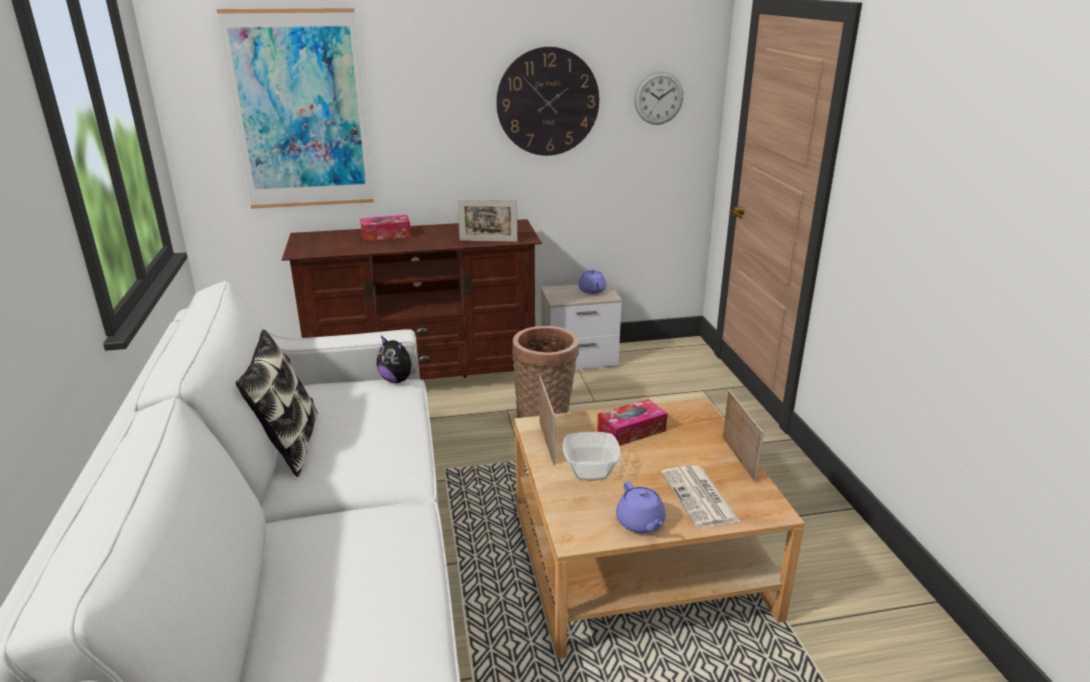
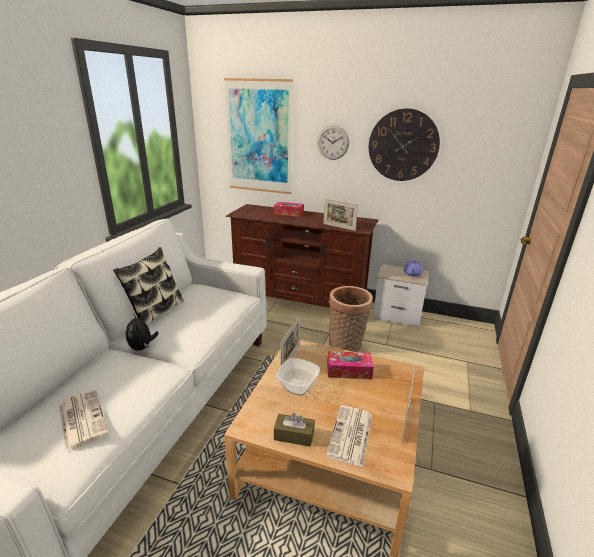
camera: 30 degrees right, 0 degrees up
(360, 614) = (81, 418): none -> newspaper
(397, 380) = (243, 295): plush toy -> plush toy (142, 347)
(640, 523) = (294, 435): purple teapot -> brown tissue box
(658, 98) = (486, 150): wall clock -> wall clock (333, 142)

